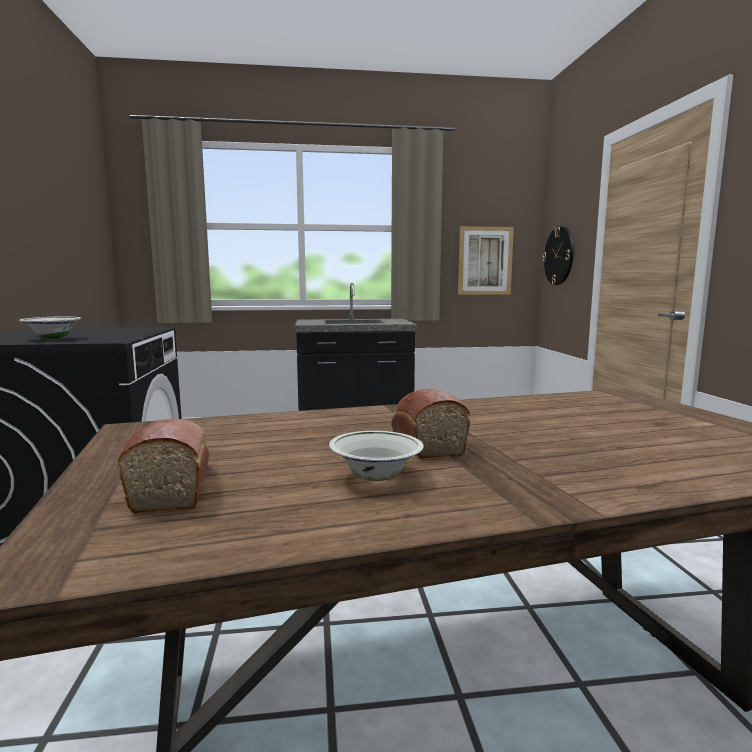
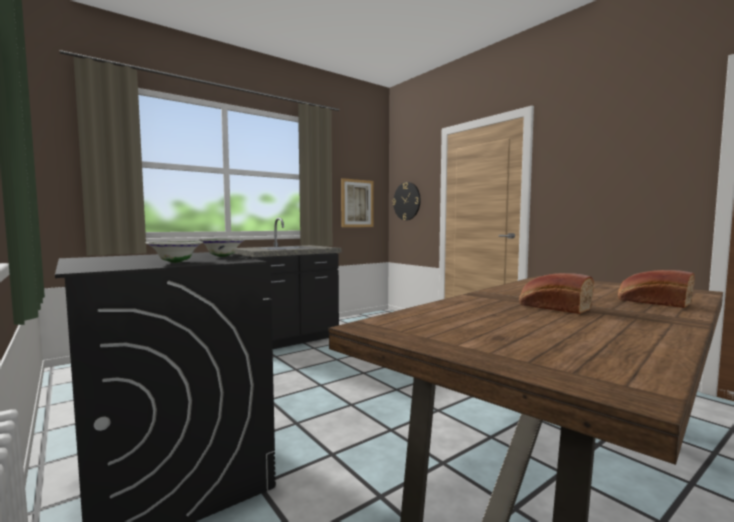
camera: 30 degrees left, 5 degrees down
(173, 485) = (524, 346): bread -> bread (651, 302)
(375, 478) = (595, 325): white bowl -> white bowl (222, 256)

